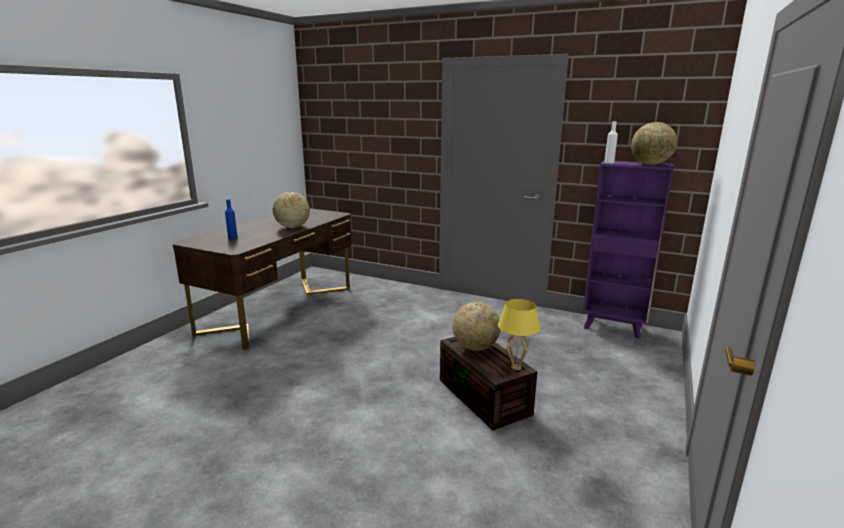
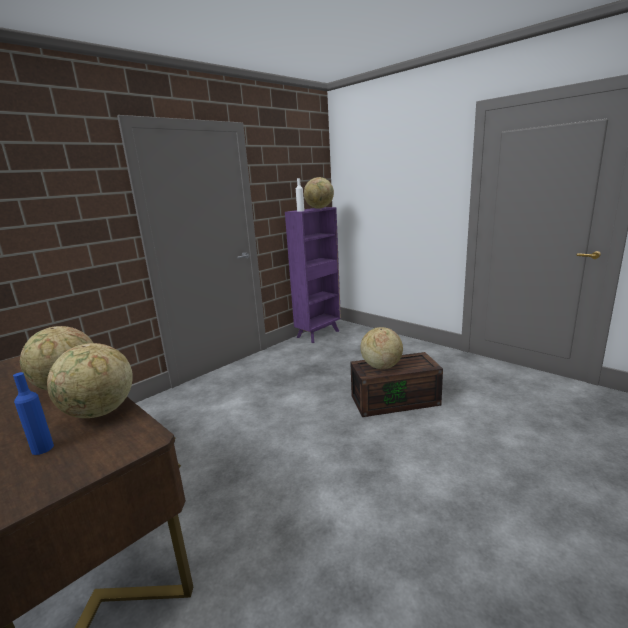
camera: 70 degrees left, 0 degrees up
(263, 238) = (100, 412): none -> globe
(516, 367) = (418, 357): yellow table lamp -> none

